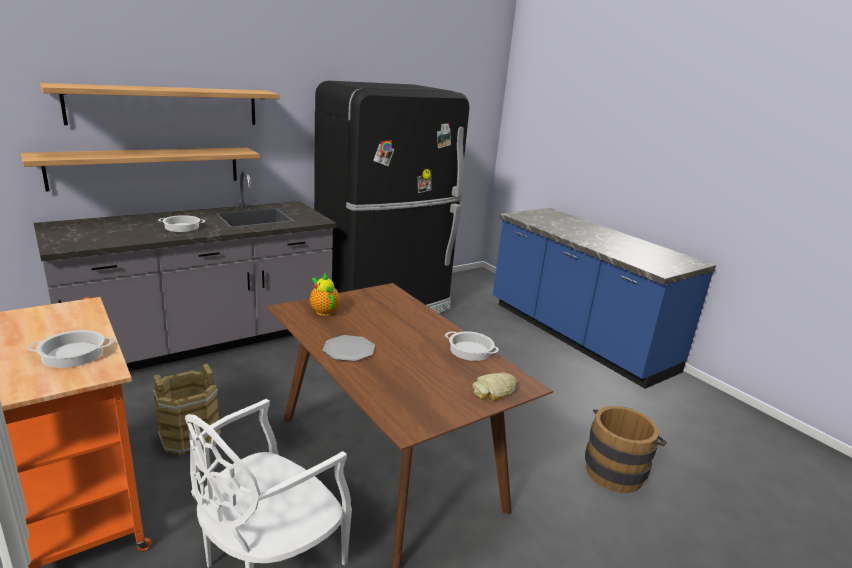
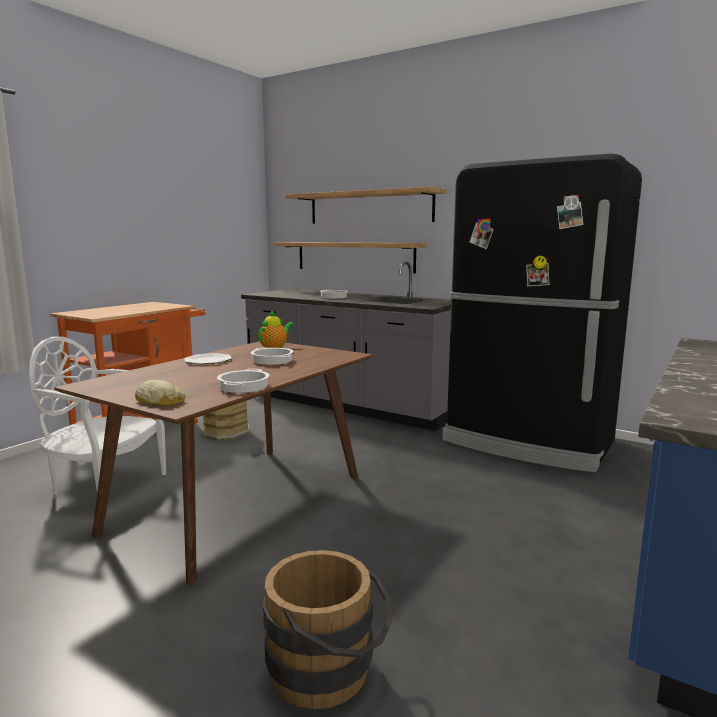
camera: 70 degrees right, 10 degrees down
(72, 354) = (114, 312): cooking pot -> cooking pot (272, 360)

